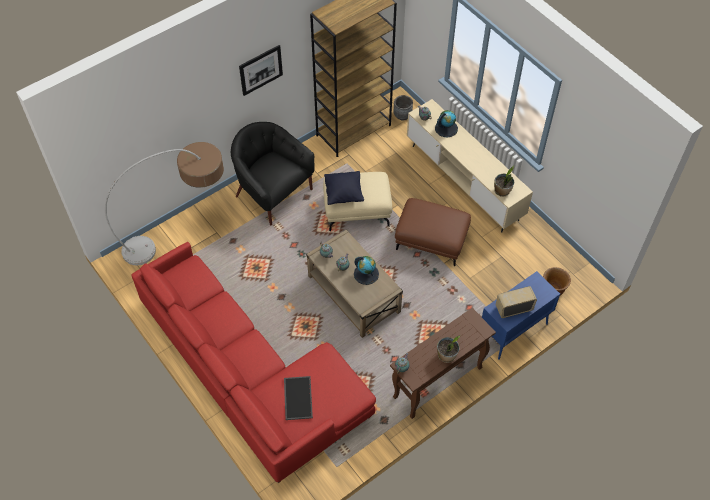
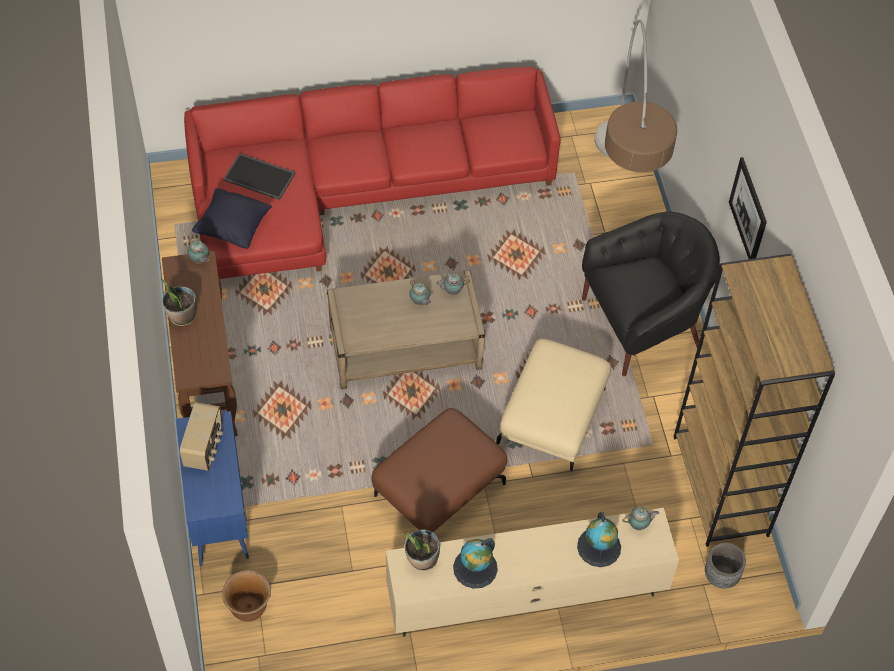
camera: 115 degrees right, 0 degrees up
(344, 194) = (555, 364): black pillow -> black pillow (233, 228)
(366, 274) = (393, 324): globe -> globe (475, 568)

